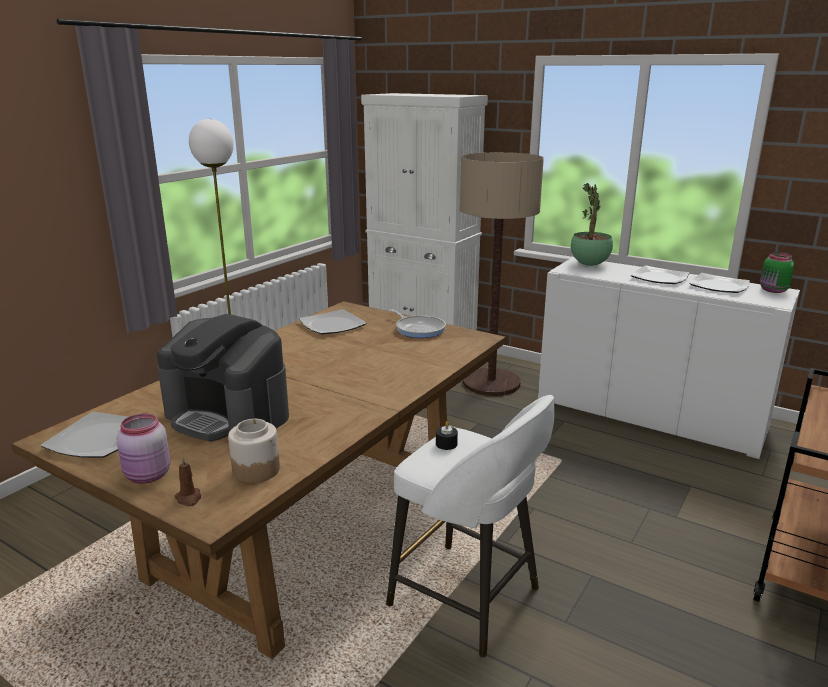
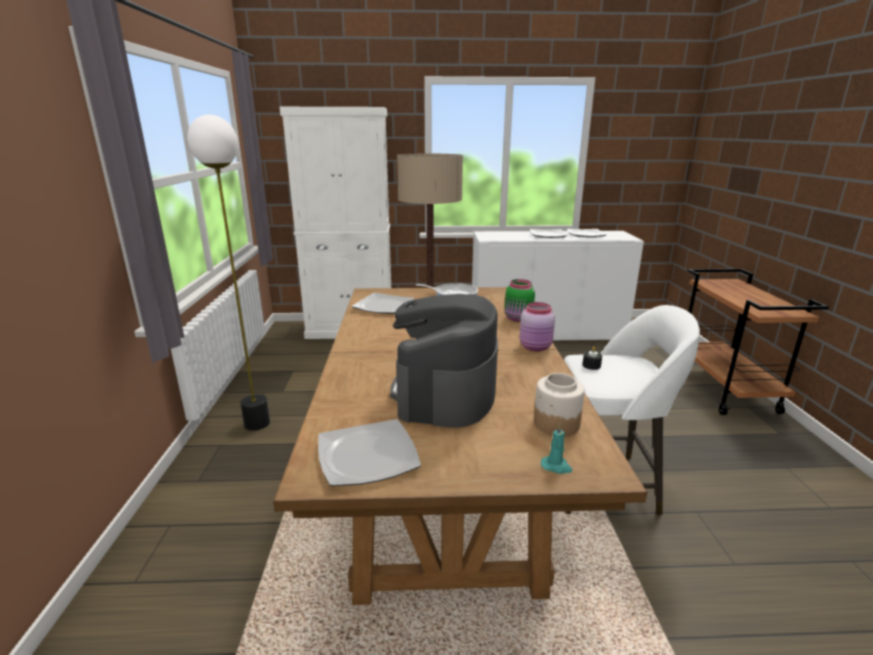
camera: 35 degrees left, 0 degrees up
(148, 476) = (485, 465): pink jar -> pink jar (536, 347)
(189, 498) = (556, 466): brown candle -> turquoise candle
(228, 415) = (445, 393): coffee machine -> coffee machine turned 105 degrees clockwise
(589, 265) = (494, 234): potted plant -> none
(773, 290) = (613, 232): green jar -> green jar (518, 319)

